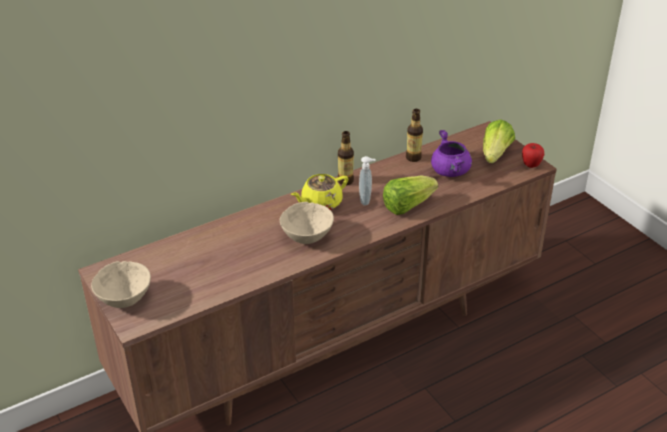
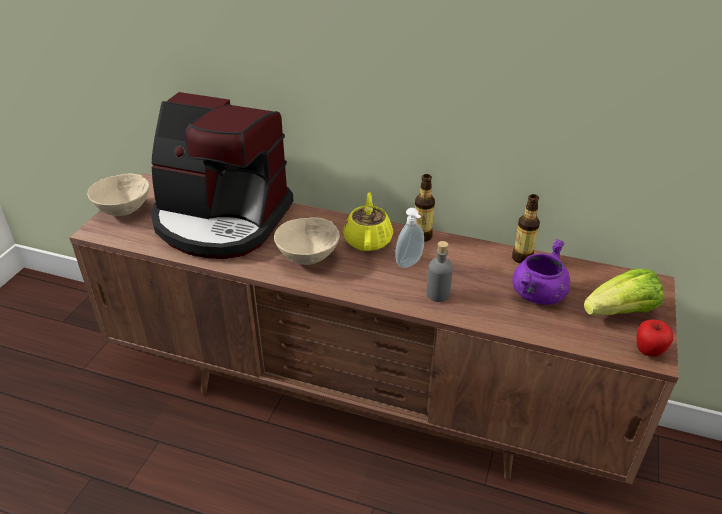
camera: 50 degrees right, 0 degrees up
(209, 256) = (221, 220): none -> coffee machine
(320, 203) = (368, 240): yellow teapot -> yellow teapot turned 75 degrees clockwise
(407, 205) = (438, 294): lettuce -> grey bottle

